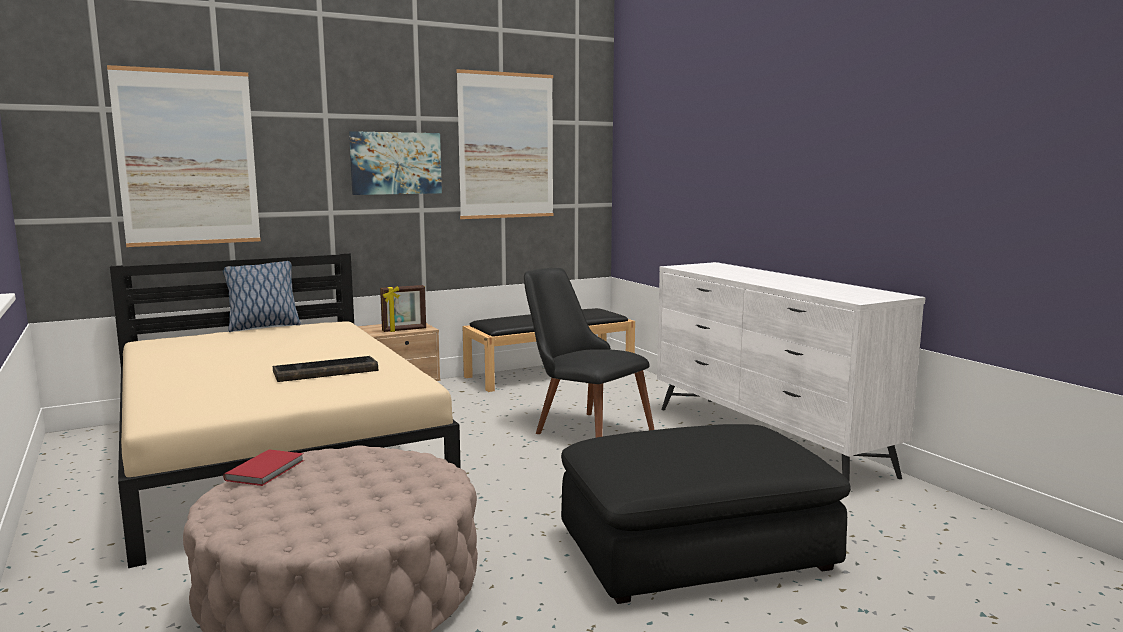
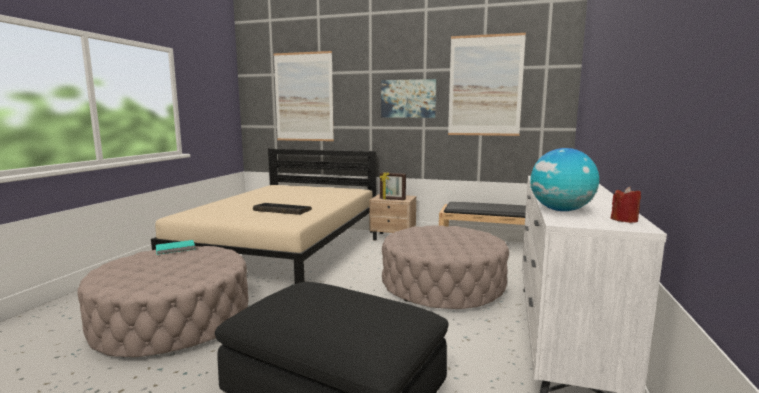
camera: 45 degrees right, 0 degrees up
(263, 327) = (327, 186): pillow -> none
(267, 470) = (176, 249): red book -> turquoise book
(582, 429) = (443, 285): black chair -> beige ottoman
(822, 292) = (561, 210): none -> globe
(878, 292) = (624, 220): none -> red candle

